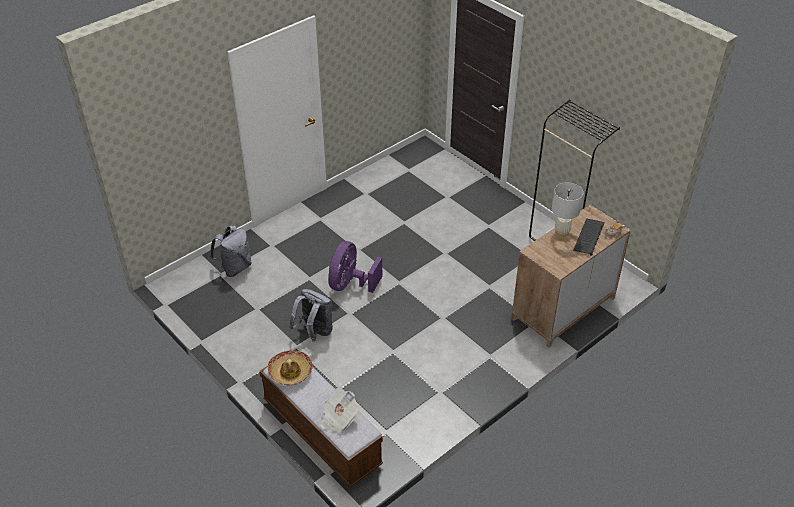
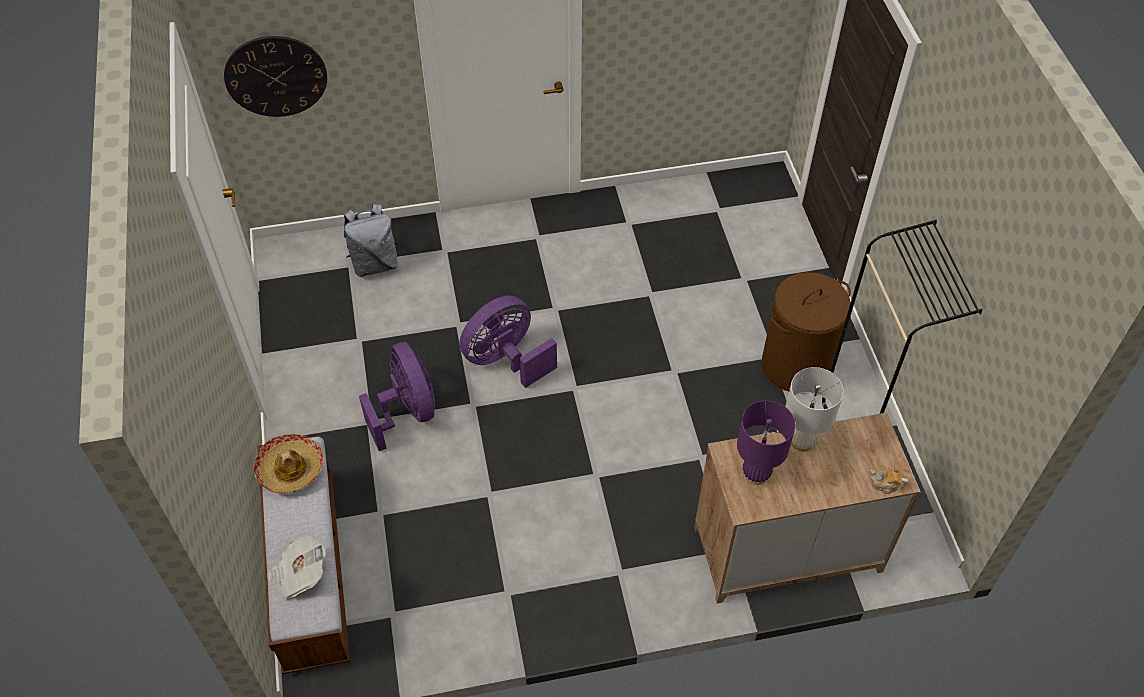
camera: 30 degrees right, 10 degrees up
(159, 159) = (276, 76): none -> wall clock
(314, 332) = (407, 411): grey backpack -> purple fan
(504, 225) = (796, 365): none -> brown laundry basket
(553, 254) = (756, 474): none -> purple table lamp
(588, 237) = (838, 470): keyboard -> none

